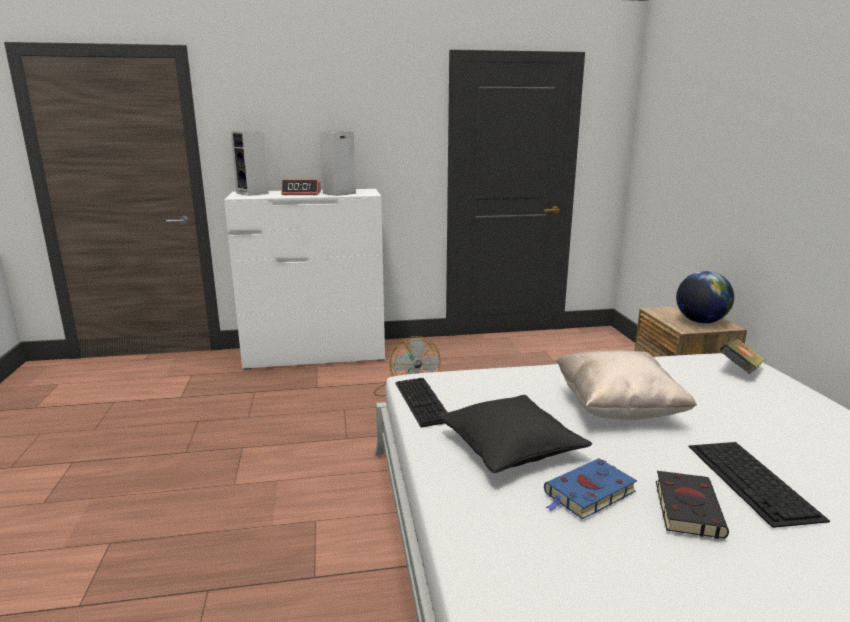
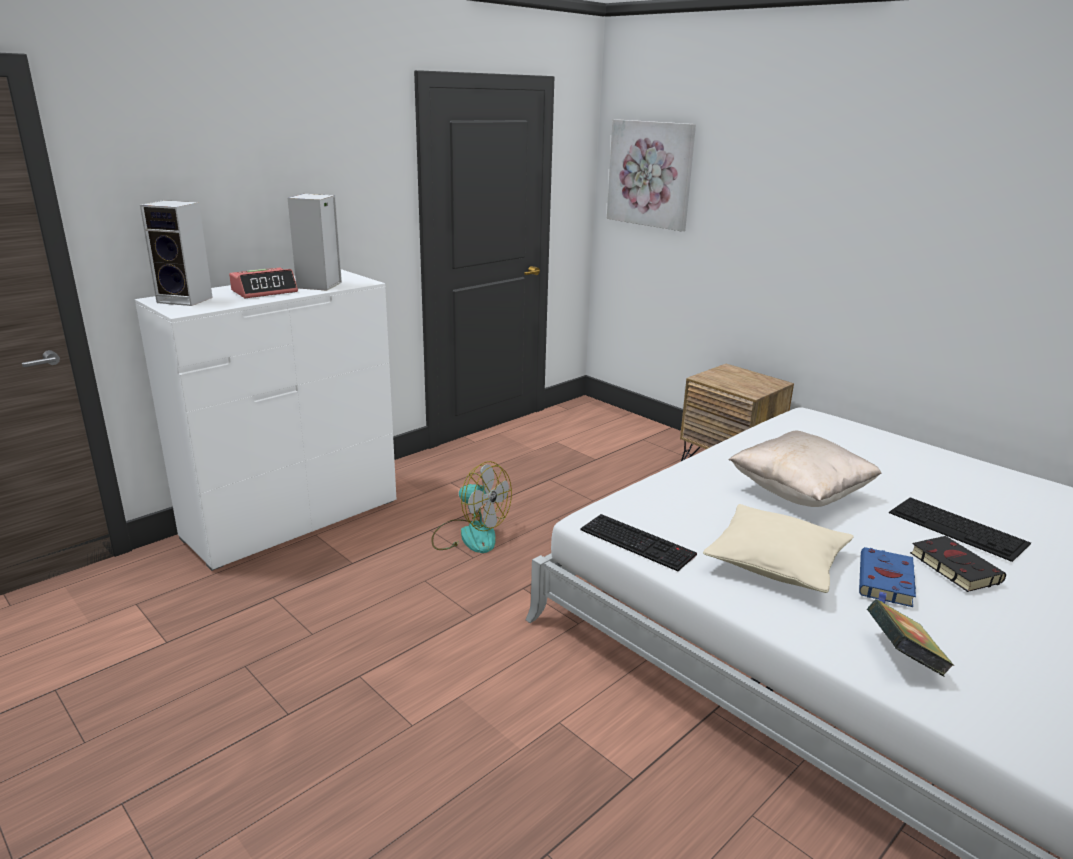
camera: 35 degrees left, 5 degrees up
(510, 447) = (776, 563): black pillow -> beige pillow
(663, 131) = (651, 174): none -> picture
(700, 321) = (752, 382): globe -> none
(740, 370) = (825, 426): book -> book (902, 658)

